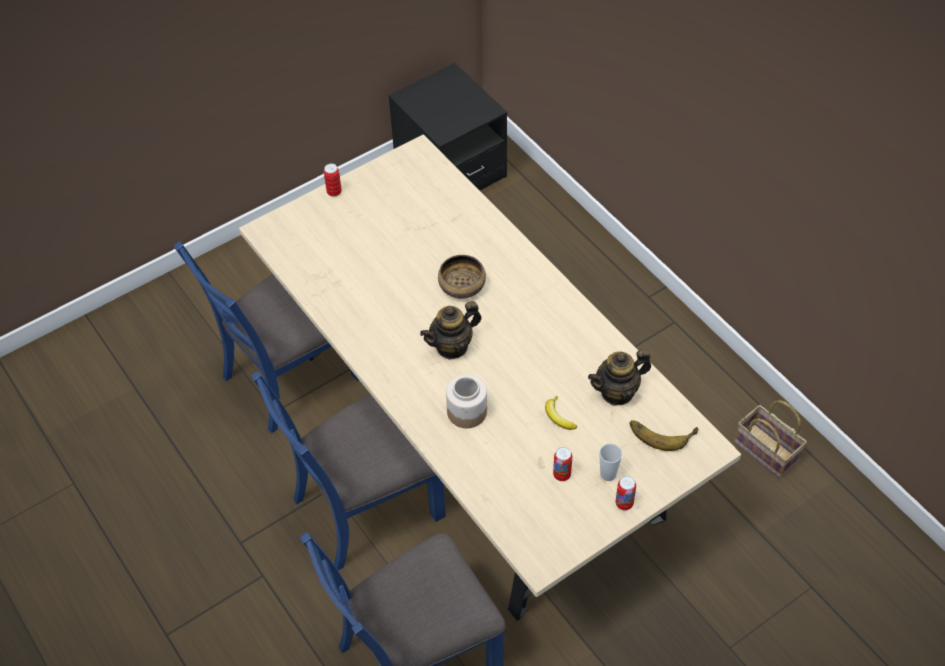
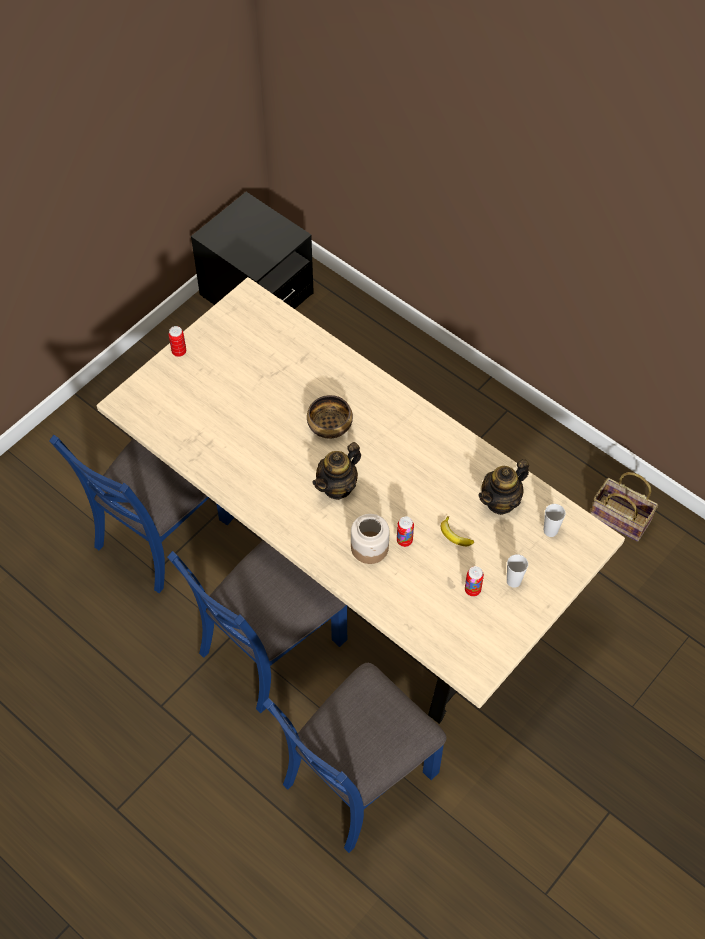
camera: 15 degrees left, 5 degrees up
(624, 503) = (535, 605): can -> can (404, 540)
(662, 431) = (550, 531): banana -> cup

